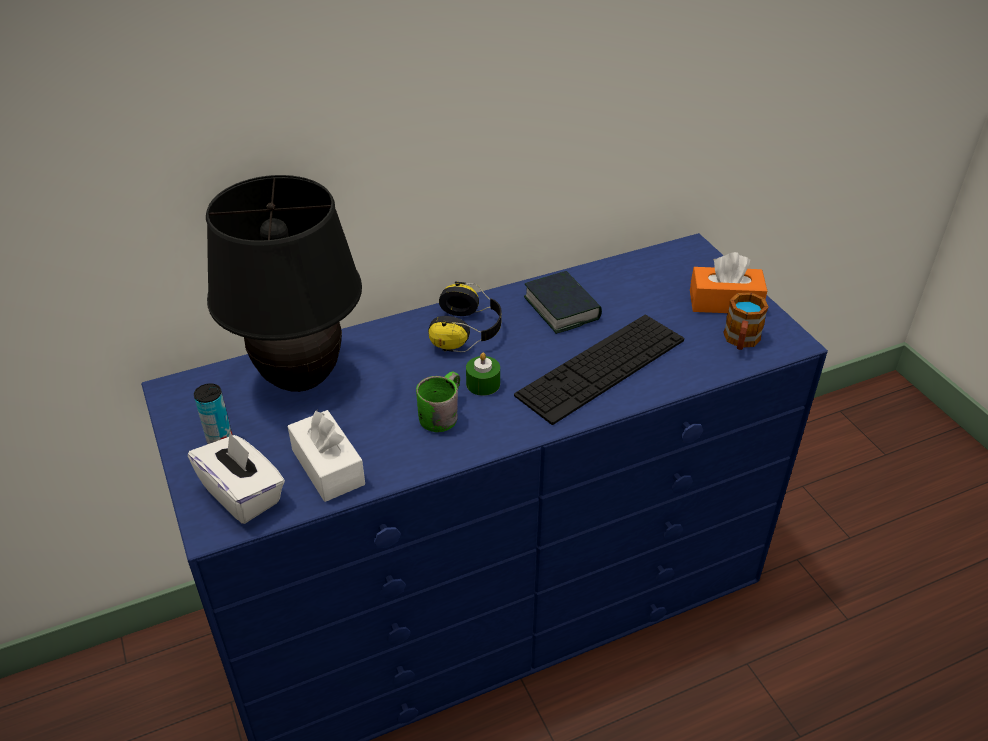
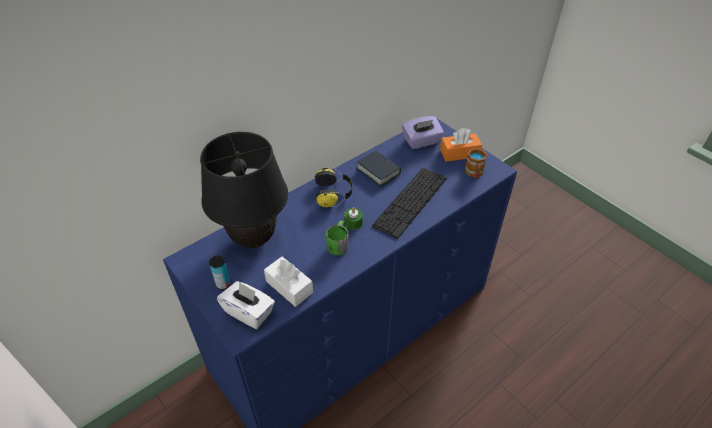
camera: 15 degrees left, 5 degrees up
(660, 272) = (421, 141): none -> purple tissue box

